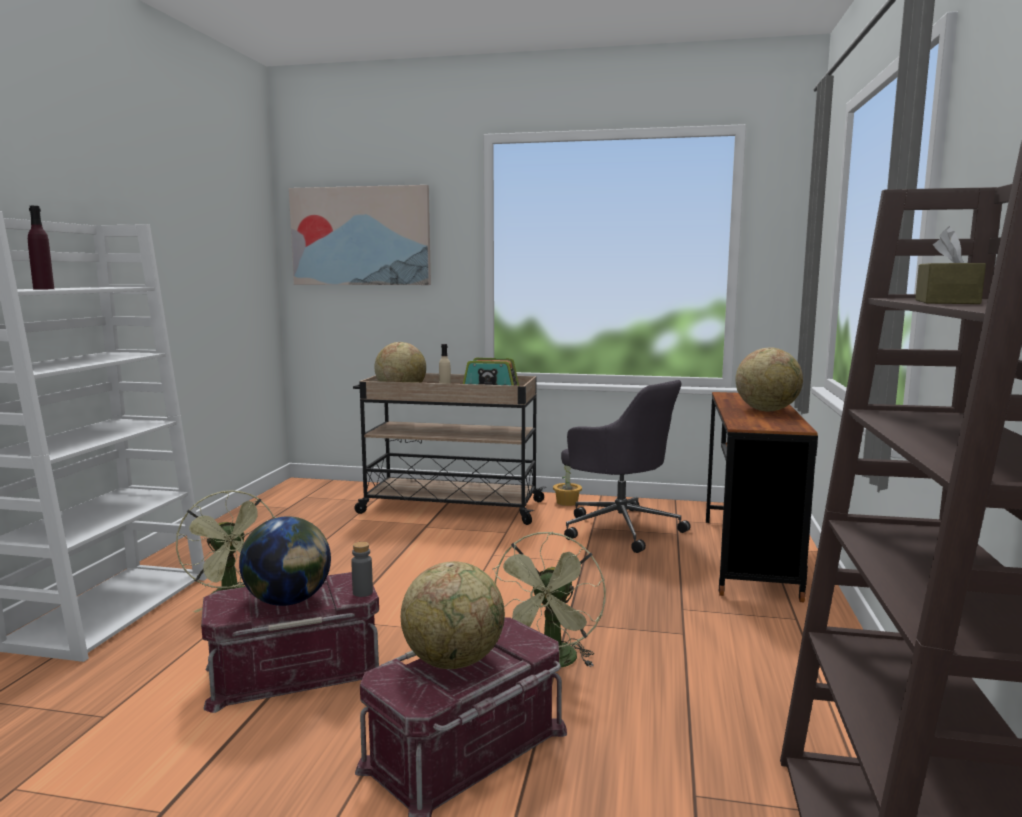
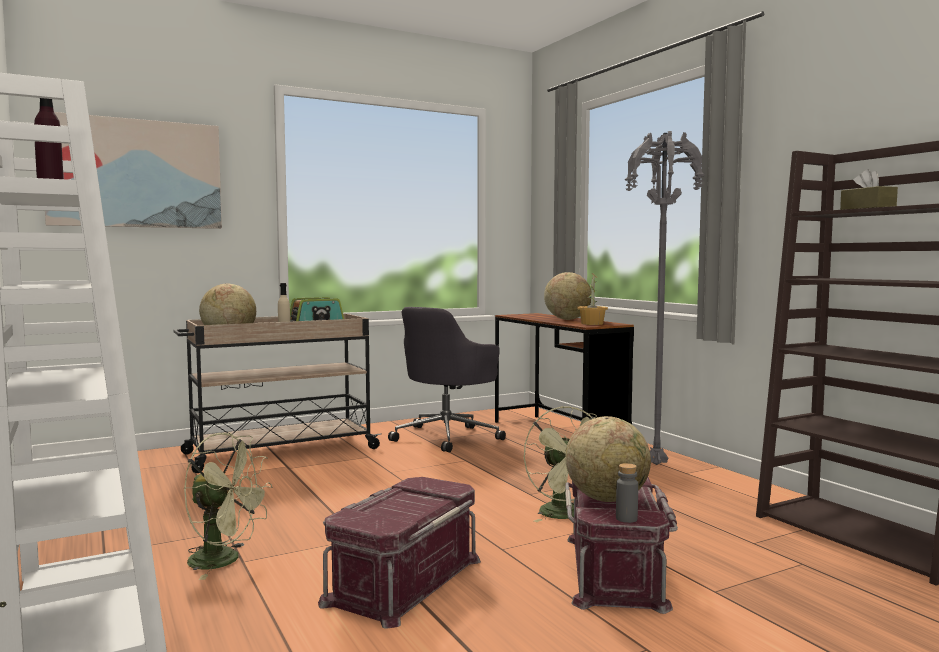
camera: 40 degrees left, 5 degrees down
(288, 601) = (405, 506): globe -> none
(362, 592) = (453, 485): grey bottle -> grey bottle (626, 519)
(567, 502) = (374, 429): potted plant -> potted plant (591, 323)
(619, 528) = (447, 436): grey office chair -> grey office chair turned 120 degrees clockwise
(793, 636) = (657, 465): none -> grey floor lamp

